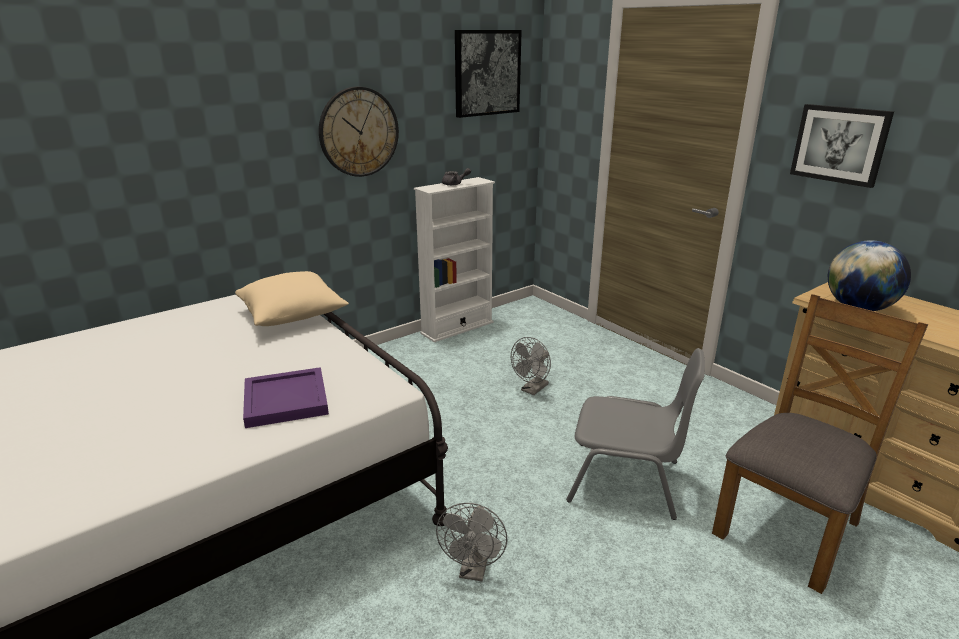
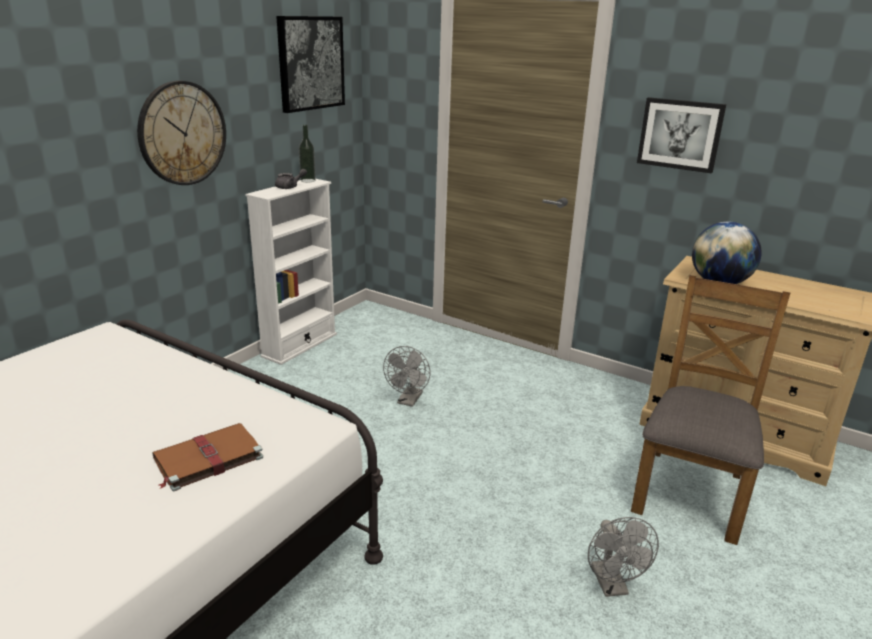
camera: 20 degrees left, 0 degrees up
(287, 401) = (206, 459): purple tray -> brown book
(293, 316) = (151, 357): beige pillow -> none
(474, 179) = (308, 180): none -> bottle
(474, 570) = (430, 602): grey fan -> grey fan (612, 586)
(626, 481) = (537, 477): grey chair -> none

